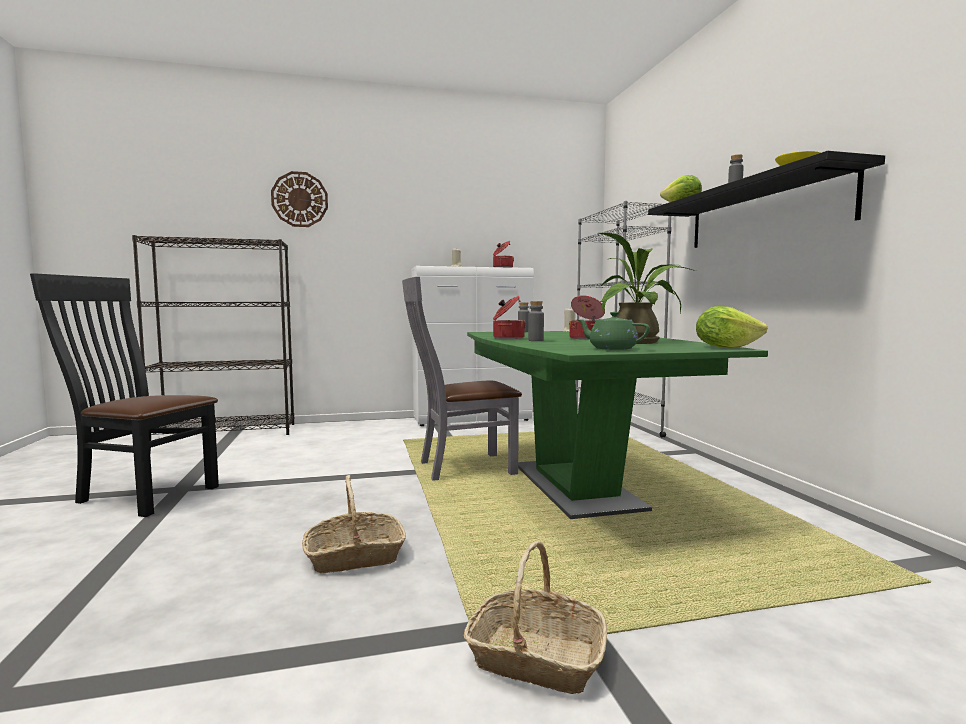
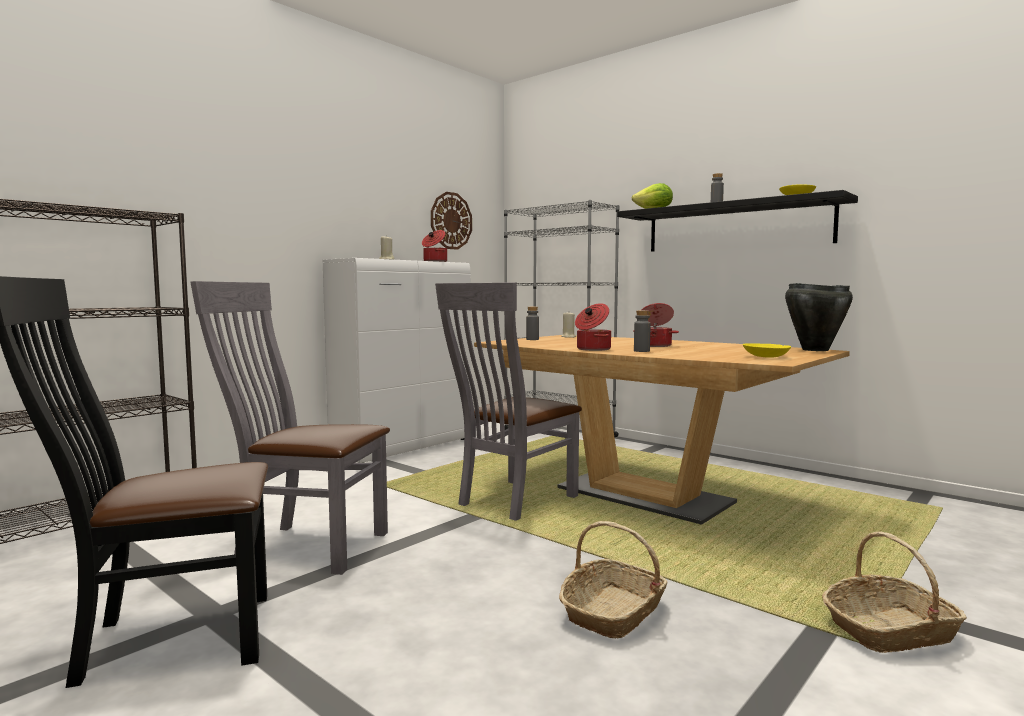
camera: 35 degrees left, 0 degrees up
(289, 466) = (304, 546): none -> grey chair
(300, 199) = (169, 151): wall clock -> wall clock (451, 221)
(575, 486) = (643, 496): green dining table -> brown dining table
(611, 348) = (766, 357): green teapot -> yellow bowl
(641, 342) = (728, 348): potted plant -> none
(725, 347) = (814, 350): lettuce -> black cooking pot

